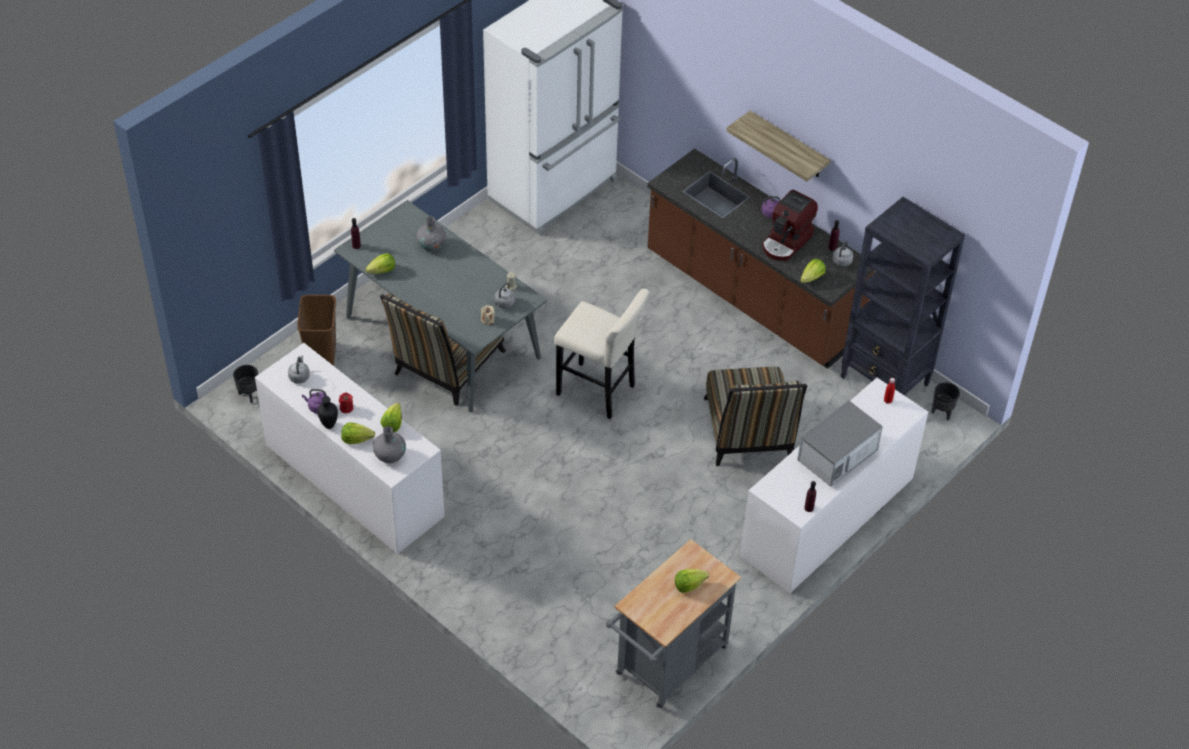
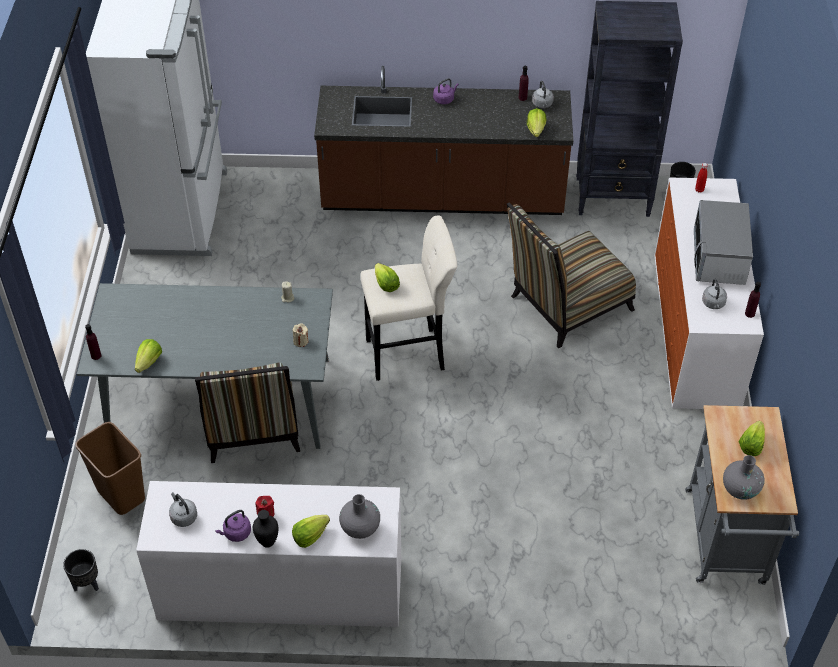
camera: 40 degrees left, 0 degrees up
(392, 424) = (328, 496): lettuce -> lettuce (386, 284)
(432, 245) = (171, 309): grey vase -> grey vase (740, 489)
(504, 303) = (298, 317): grey kettle -> grey kettle (713, 304)
(748, 435) = (565, 306): chair -> chair turned 105 degrees clockwise
(787, 242) = (483, 114): coffee machine -> none
(788, 145) = (439, 21): shelf -> none

